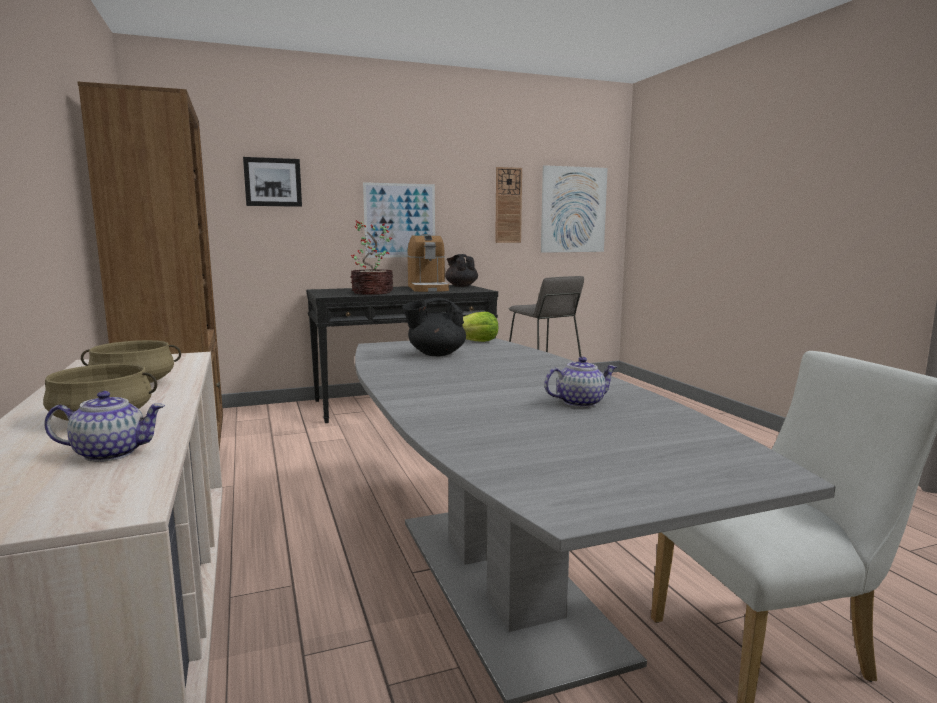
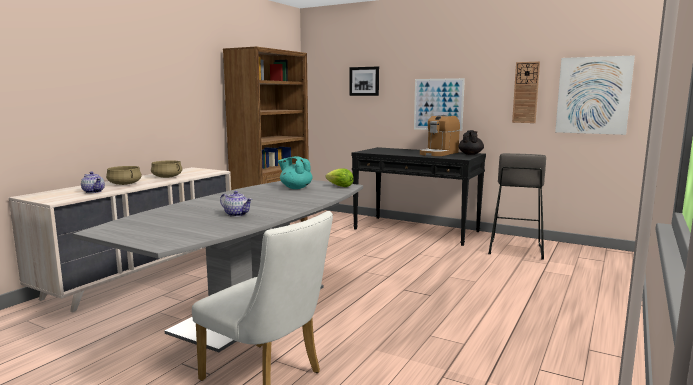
camera: 50 degrees right, 0 degrees up
(371, 293) = (392, 152): potted plant -> none
(435, 354) = (295, 188): black teapot -> turquoise teapot

